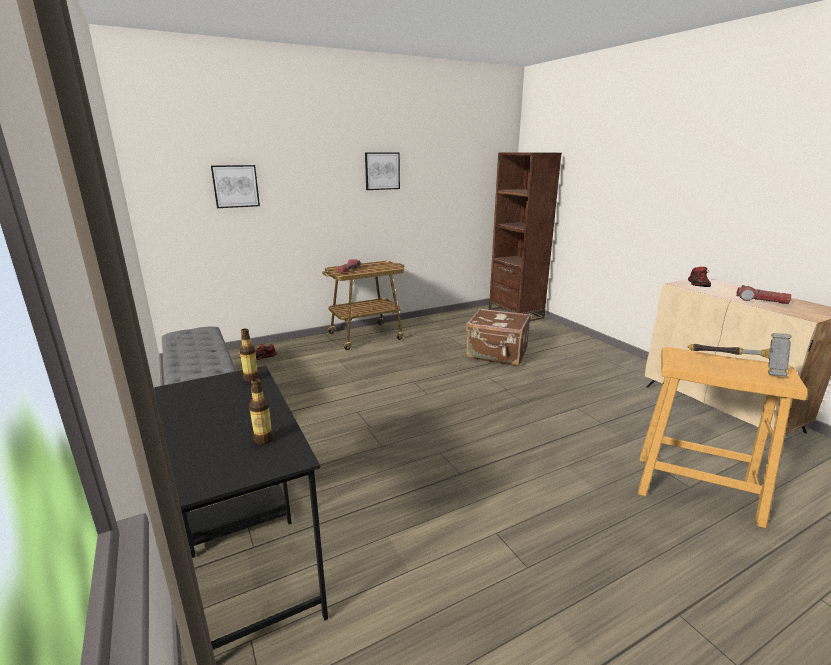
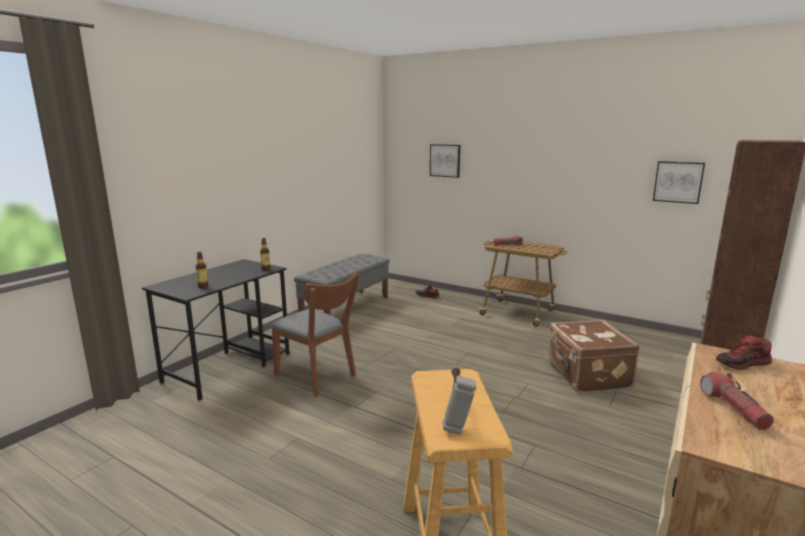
camera: 60 degrees right, 5 degrees down
(371, 481) = (319, 377): none -> brown chair
(382, 171) = (575, 155): picture -> picture (678, 182)

